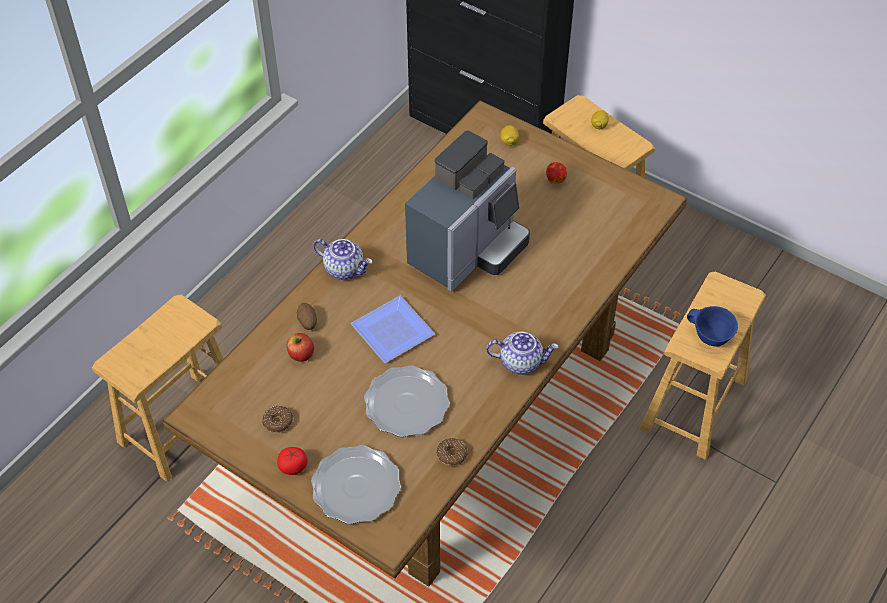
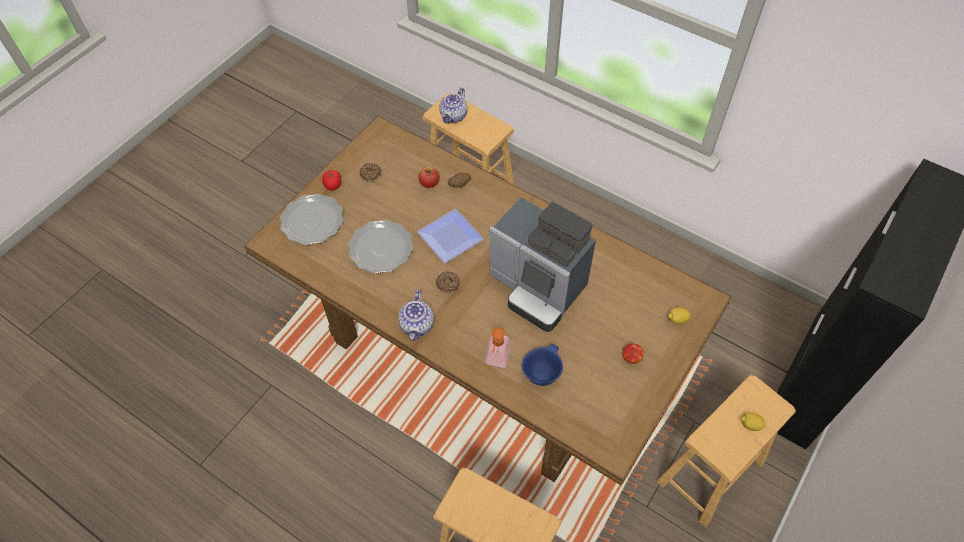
camera: 90 degrees right, 5 degrees up
(344, 269) = (513, 204): teapot -> teapot (454, 116)
(452, 455) = (332, 278): donut -> donut (447, 284)
(565, 289) = (496, 361): none -> soap dispenser
(710, 337) = (475, 508): blue bowl -> blue bowl (541, 374)

